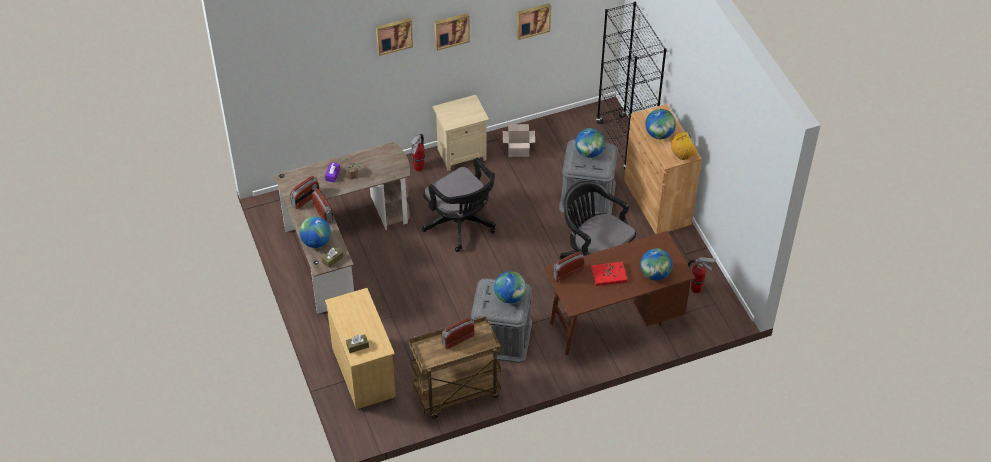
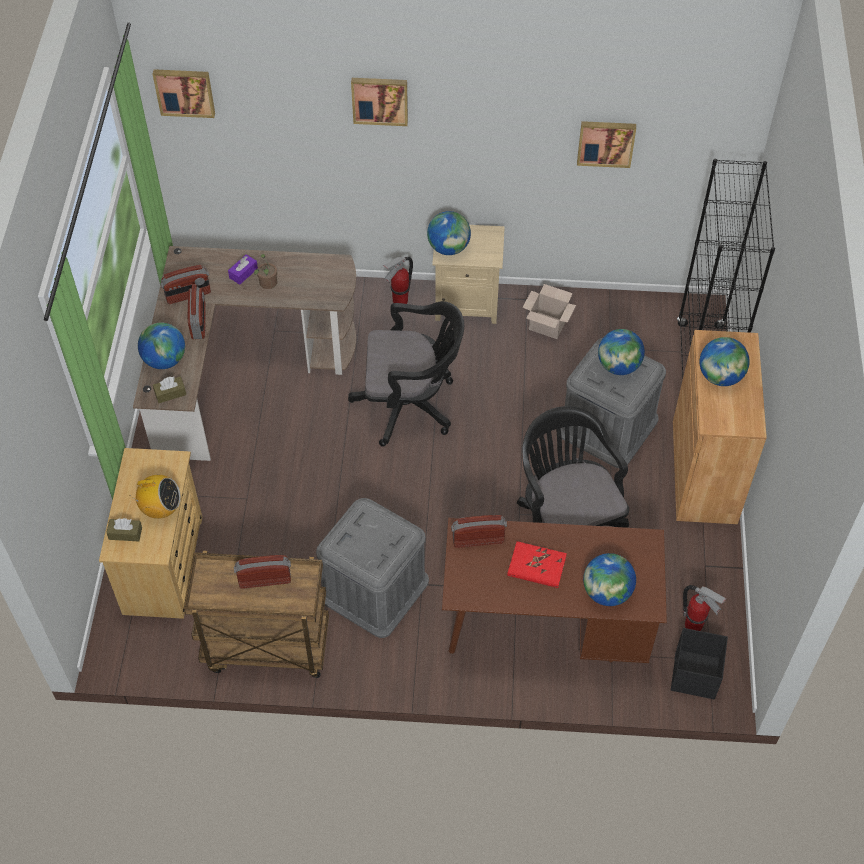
camera: 25 degrees right, 5 degrees up
(451, 30) = (472, 119): picture -> picture (184, 91)
(461, 226) = (410, 405): black office chair -> black office chair turned 75 degrees counterclockwise
(510, 297) = (384, 541): globe -> globe (448, 248)
(683, 155) = (739, 422): radio -> radio (161, 509)
(710, 314) = (694, 675): none -> black storage box

